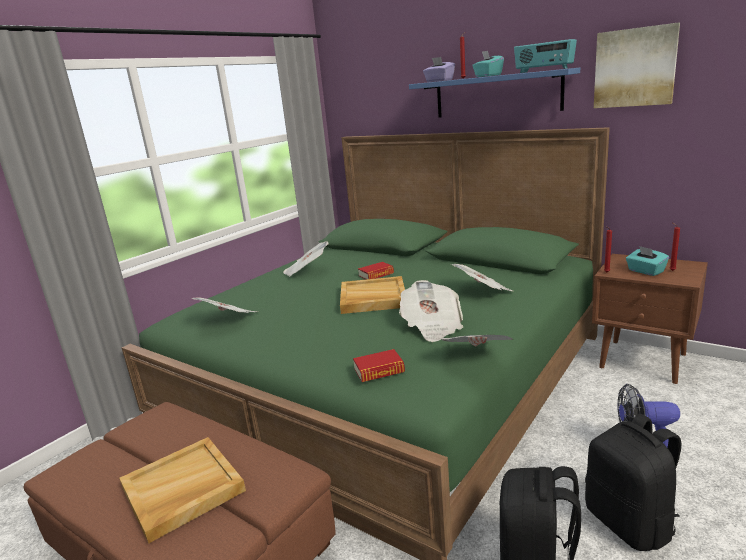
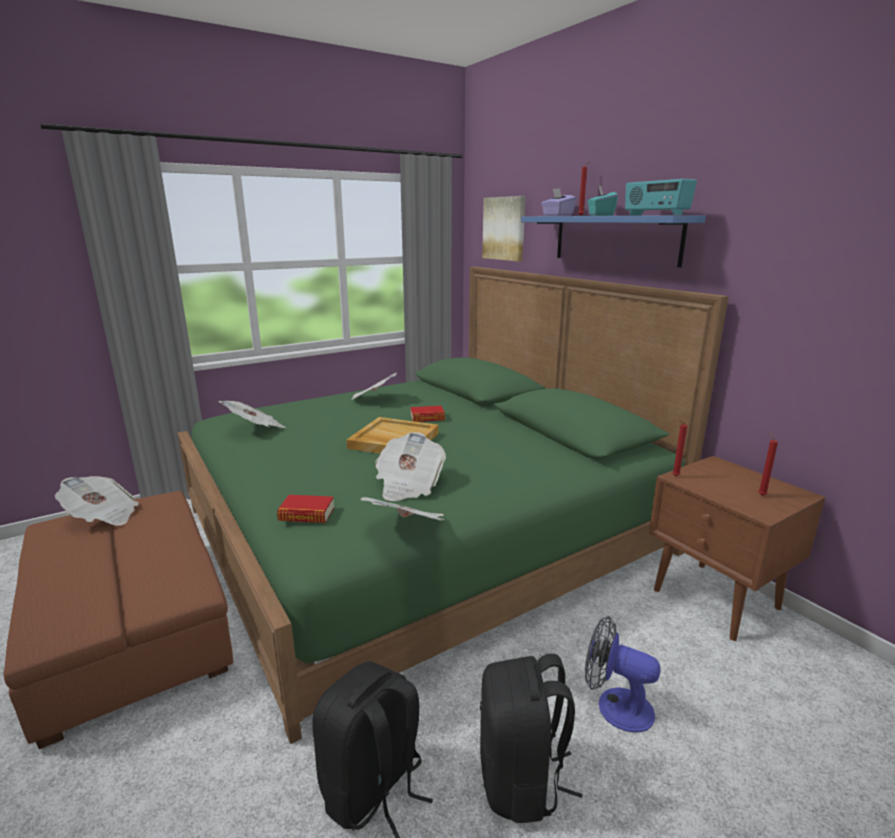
camera: 20 degrees right, 0 degrees up
(182, 490) = (103, 572): beige tray -> none
(482, 292) = (503, 462): newspaper -> newspaper (102, 516)
(635, 67) = (768, 222): picture -> picture (504, 228)
(645, 271) = (725, 487): turquoise tissue box -> none

